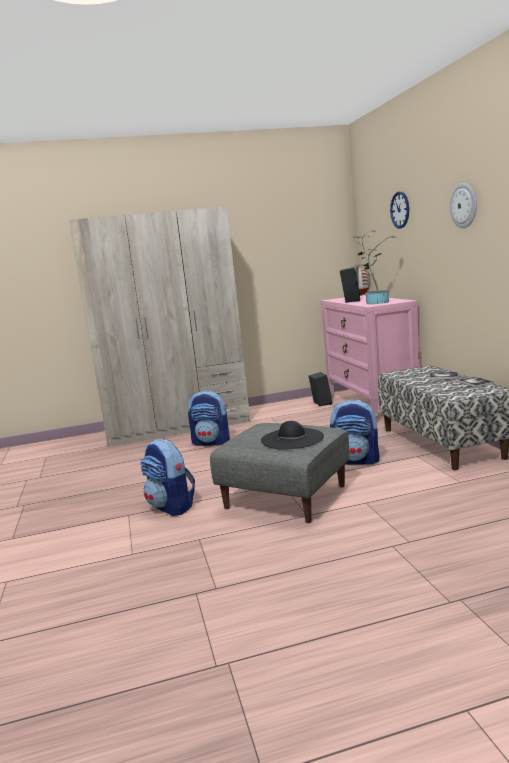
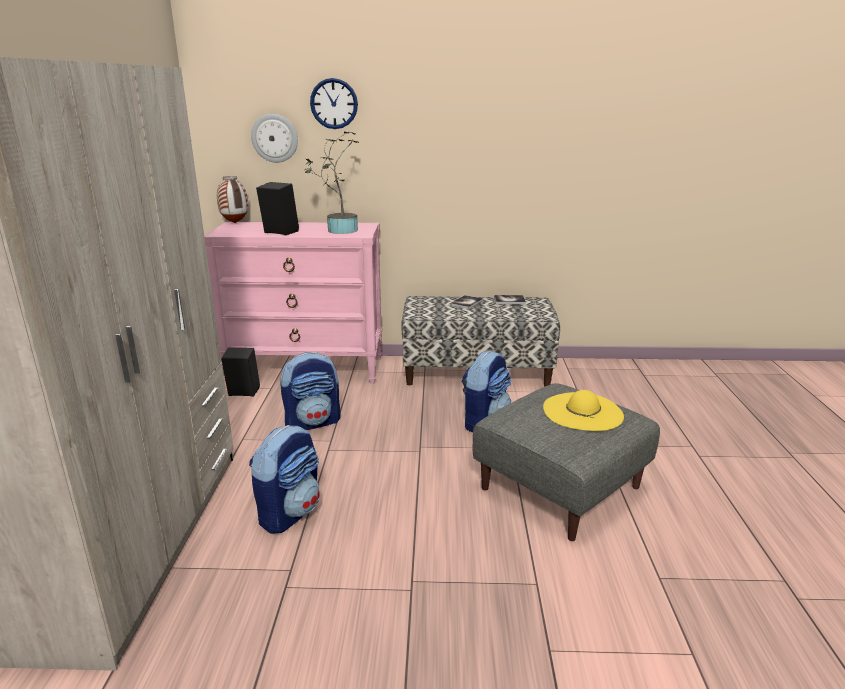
camera: 75 degrees left, 10 degrees up
(171, 507) = (542, 593): backpack -> backpack (313, 422)
(292, 438) = (582, 411): black hat -> yellow hat
(464, 205) = (475, 113): wall clock -> wall clock (275, 138)

